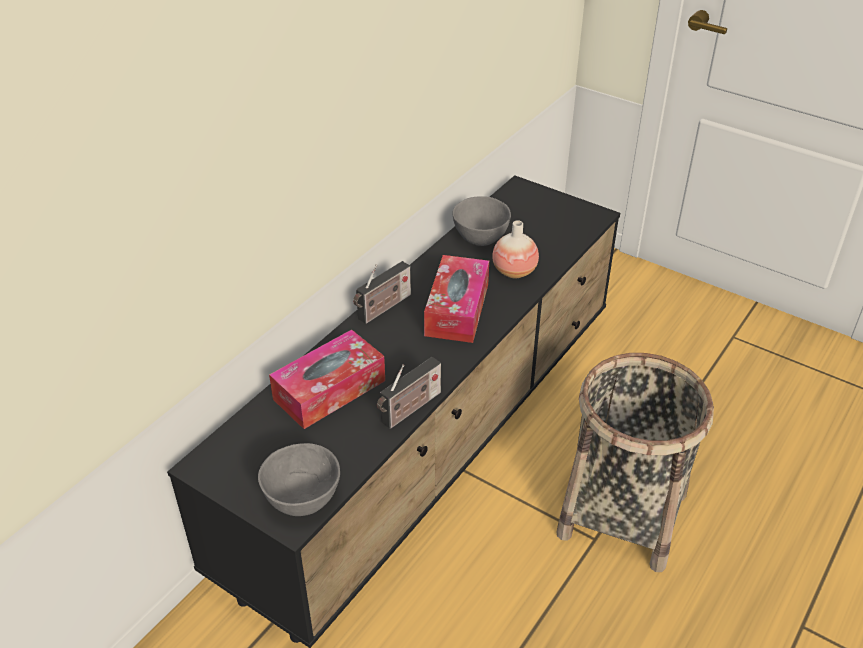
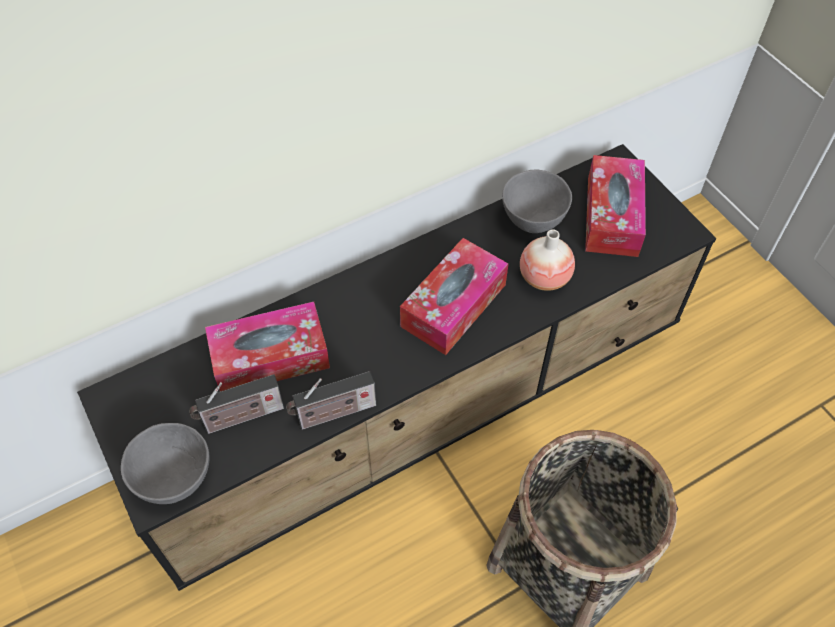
camera: 25 degrees right, 15 degrees up
(383, 308) = (378, 275): radio -> radio (240, 418)
(537, 220) = (612, 216): none -> tissue box

